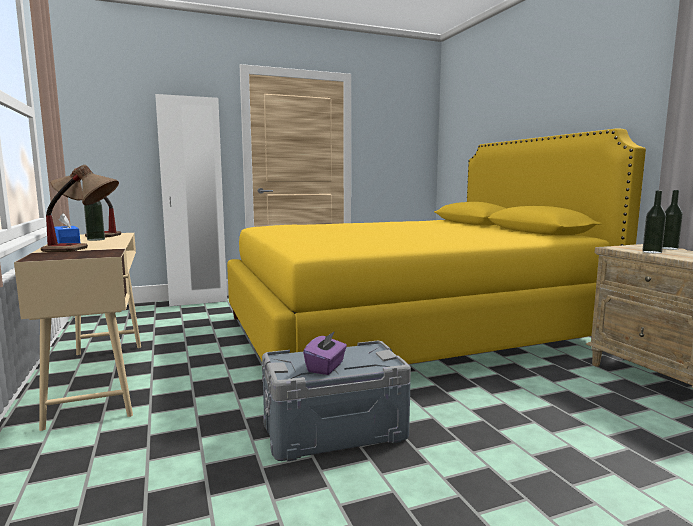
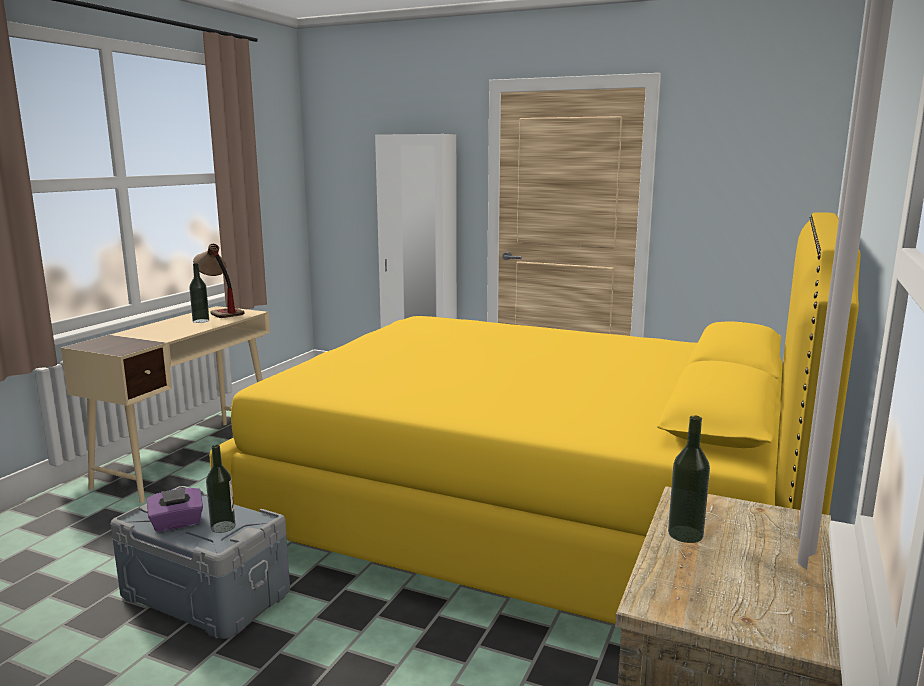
camera: 45 degrees right, 5 degrees up
(67, 242) = (173, 321): blue tissue box -> none
(85, 249) = (141, 338): table lamp -> none
(669, 248) = (780, 540): bottle -> bottle (223, 527)

